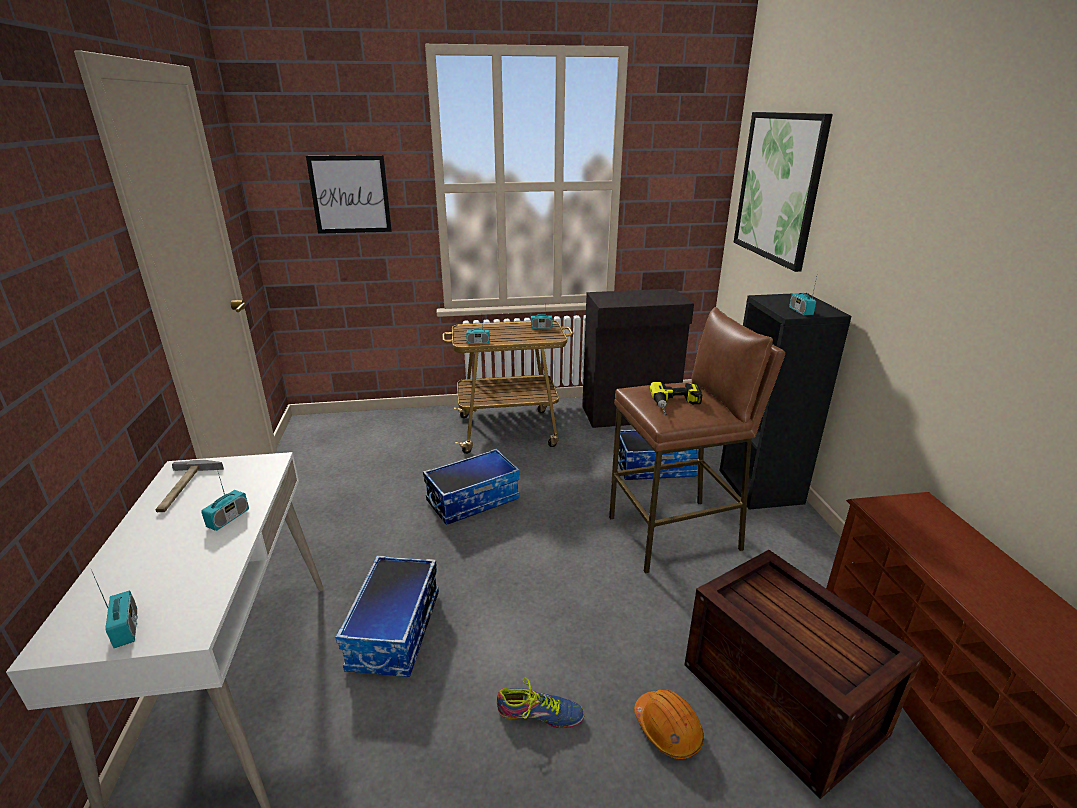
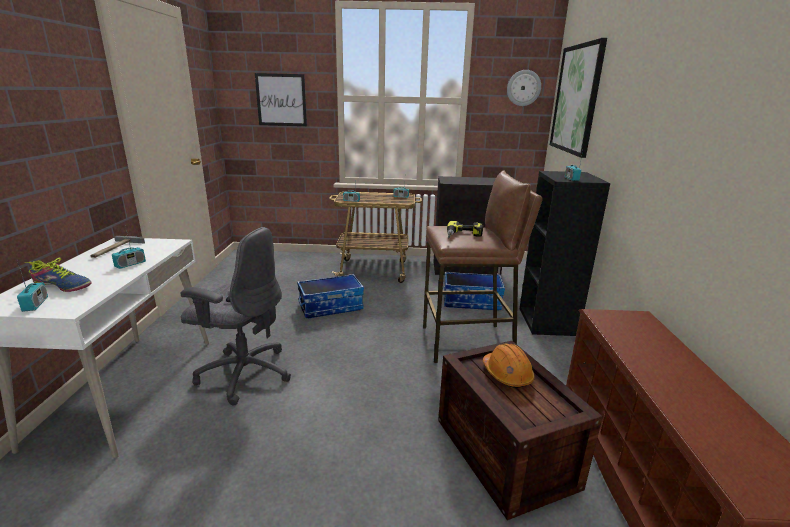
camera: 10 degrees right, 5 degrees down
(396, 631) = (244, 373): storage box -> grey office chair
(539, 713) = (319, 433): shoe -> shoe (63, 285)
(667, 729) = (407, 457): orange hard hat -> orange hard hat (507, 374)
(694, 164) = (523, 88): none -> wall clock

